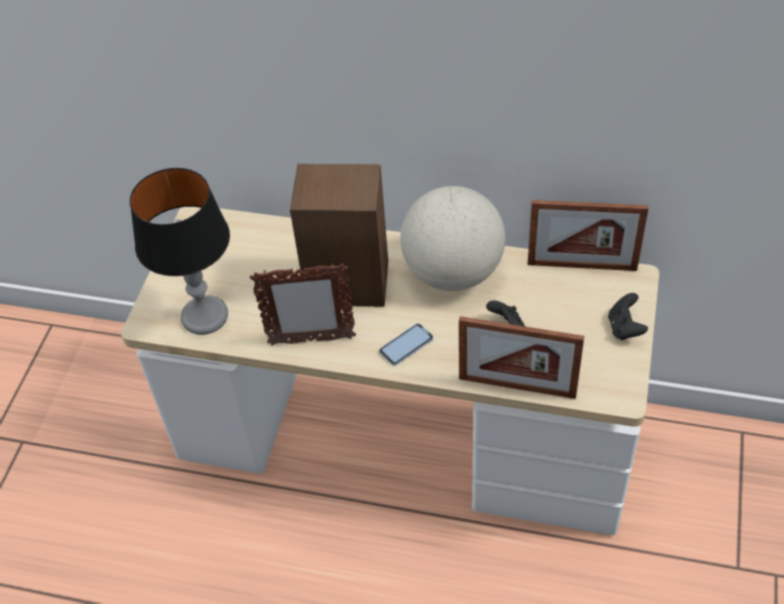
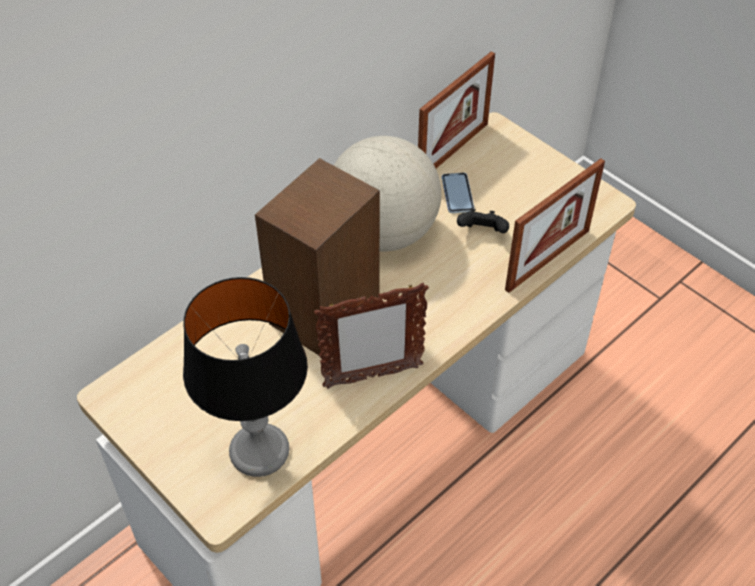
camera: 60 degrees left, 0 degrees up
(311, 340) = (372, 377): picture frame -> picture frame turned 45 degrees clockwise
(406, 345) = (439, 309): phone -> phone (457, 194)
(625, 328) = (540, 163): black game controller -> none

